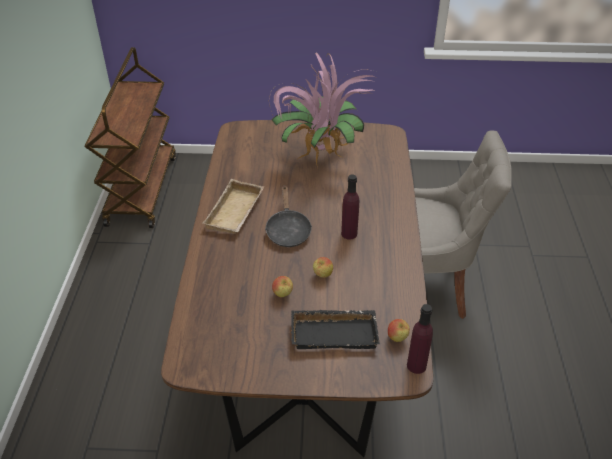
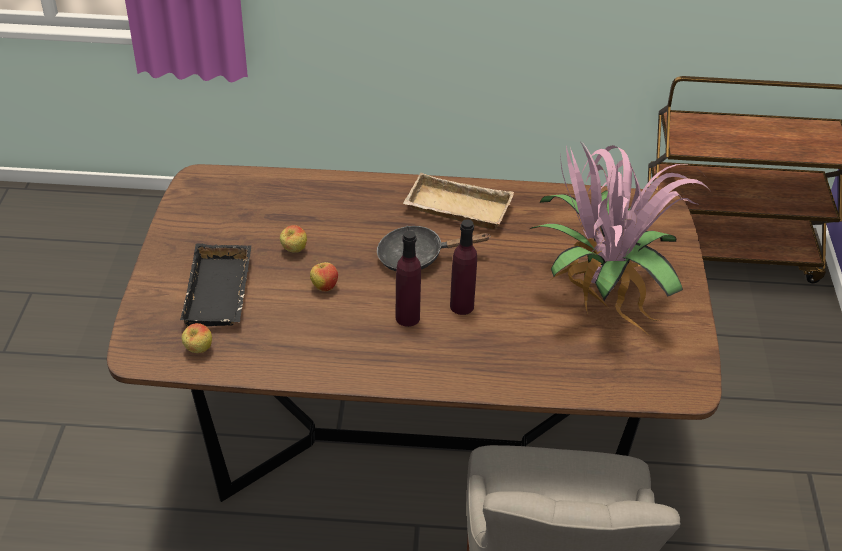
camera: 90 degrees right, 0 degrees up
(416, 365) = (149, 363): purple bottle -> purple bottle (461, 306)

